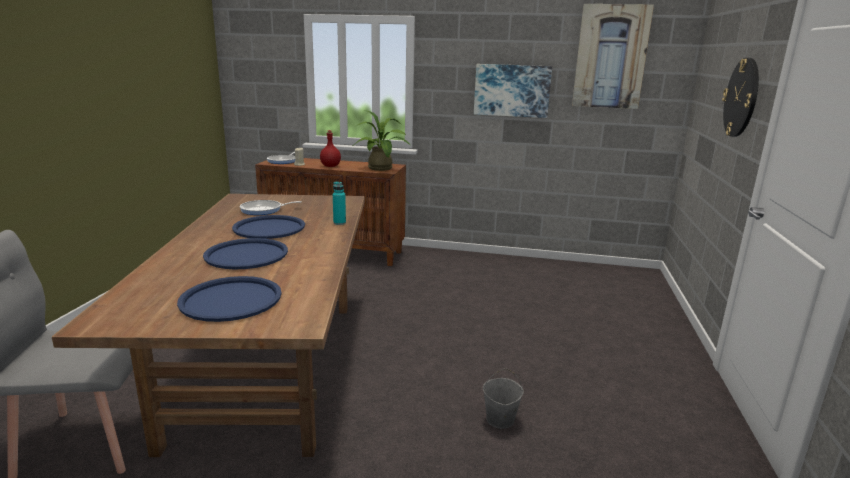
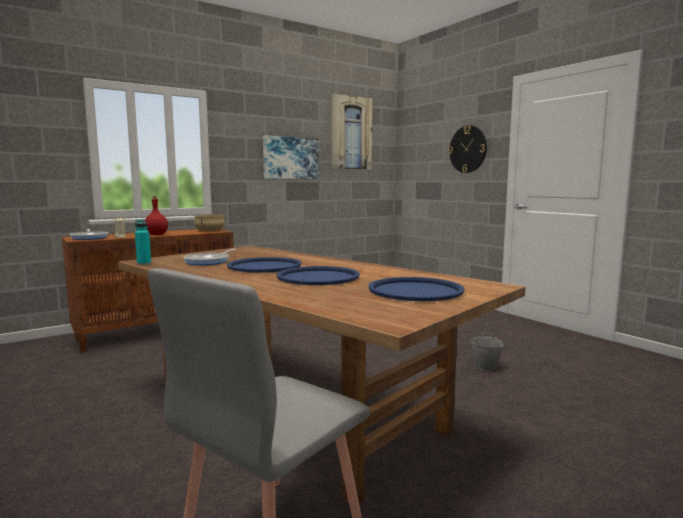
camera: 45 degrees left, 10 degrees down
(339, 223) = (302, 256): turquoise bottle -> turquoise bottle (144, 263)
(382, 169) = (210, 231): potted plant -> beige cooking pot

